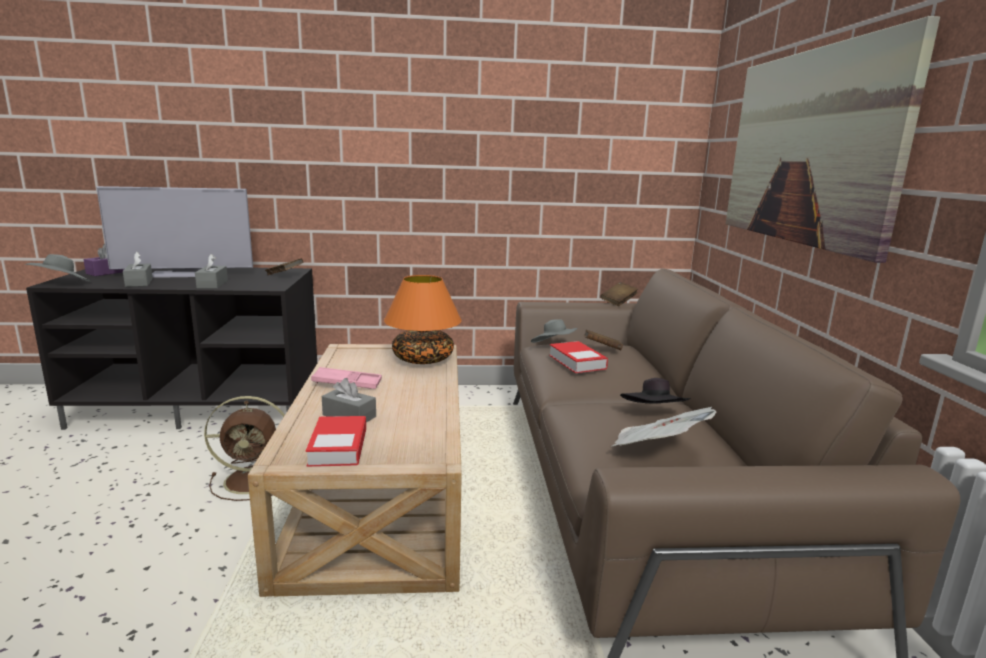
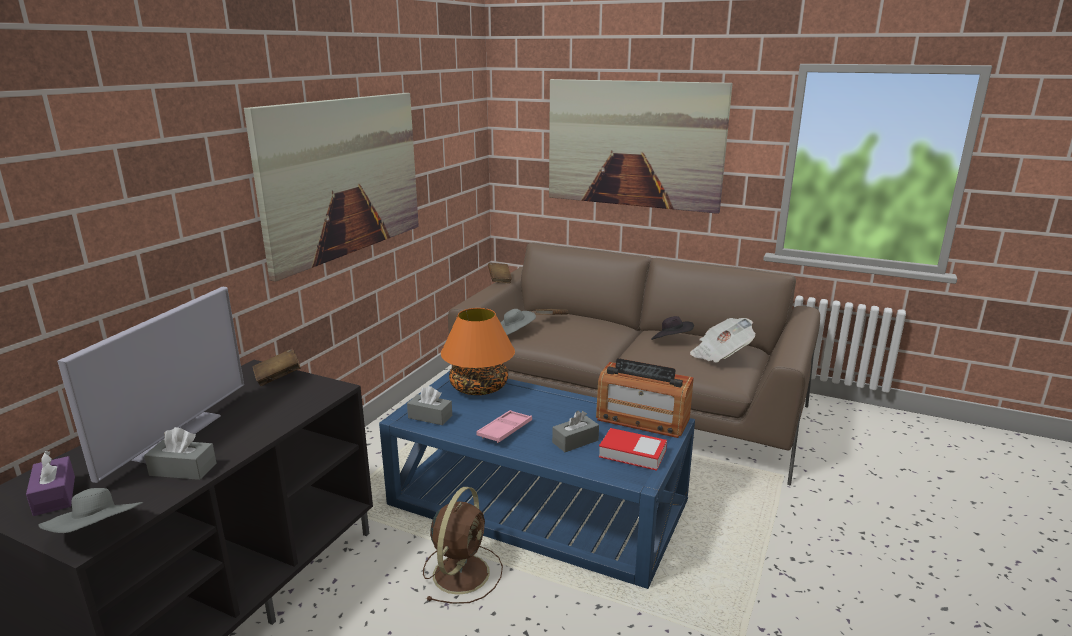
camera: 60 degrees left, 5 degrees up
(212, 284) = (269, 421): grey tissue box -> grey tissue box (430, 417)
(383, 488) = (538, 501): beige coffee table -> blue coffee table
(427, 439) = (642, 419): none -> radio
(443, 149) = (343, 177): none -> picture
(577, 362) = (569, 334): book -> none

